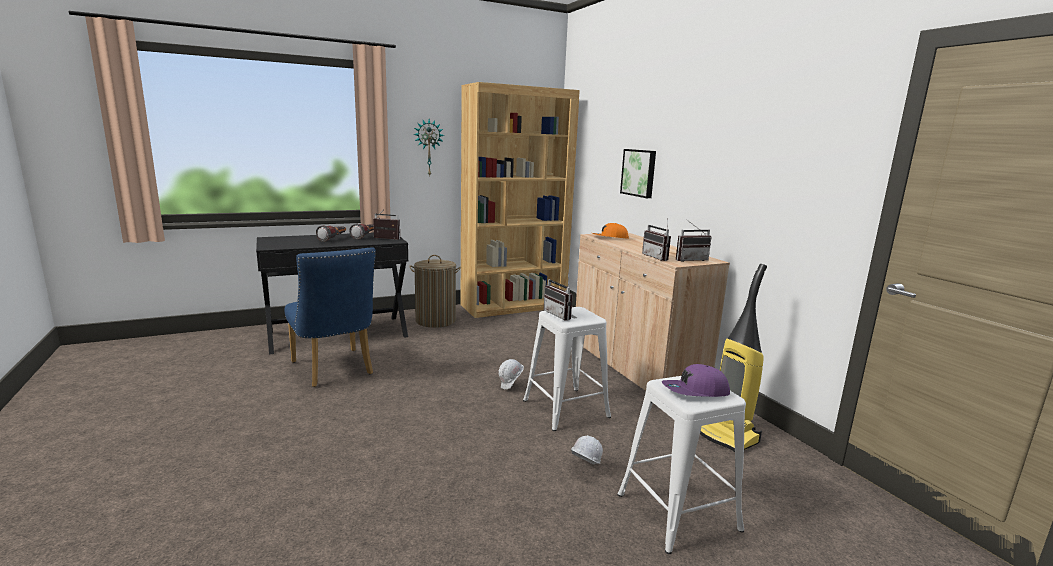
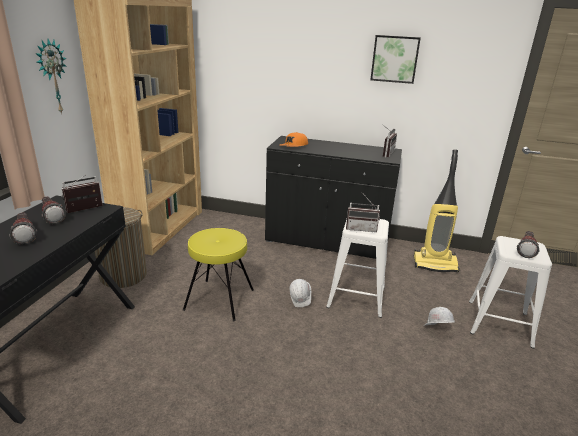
camera: 50 degrees left, 10 degrees up
(334, 370) = (143, 385): blue chair -> none
(460, 357) = (219, 299): none -> yellow stool
(635, 365) = (327, 241): beige cabinet -> black cabinet
(639, 173) = (287, 82): picture -> picture (395, 59)
(658, 257) = (370, 157): radio -> none
(695, 392) = (525, 249): purple cap -> flashlight

